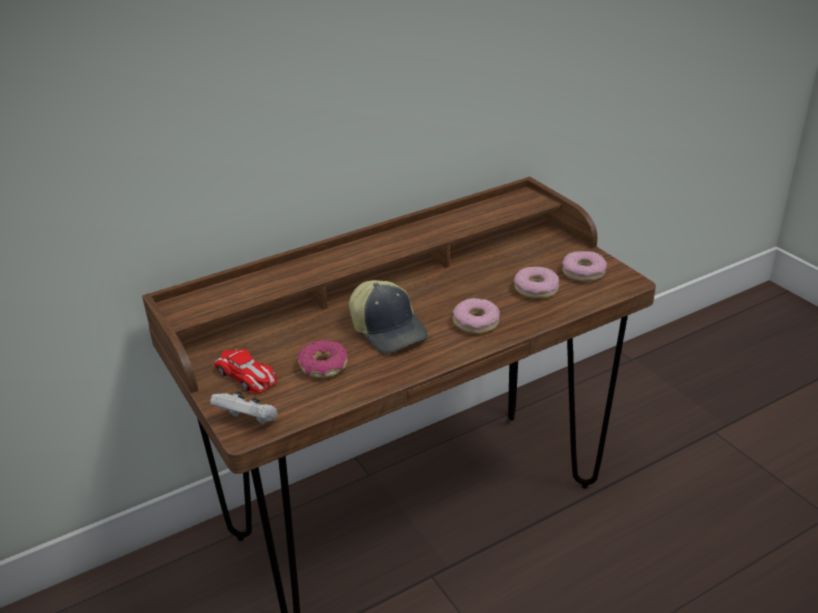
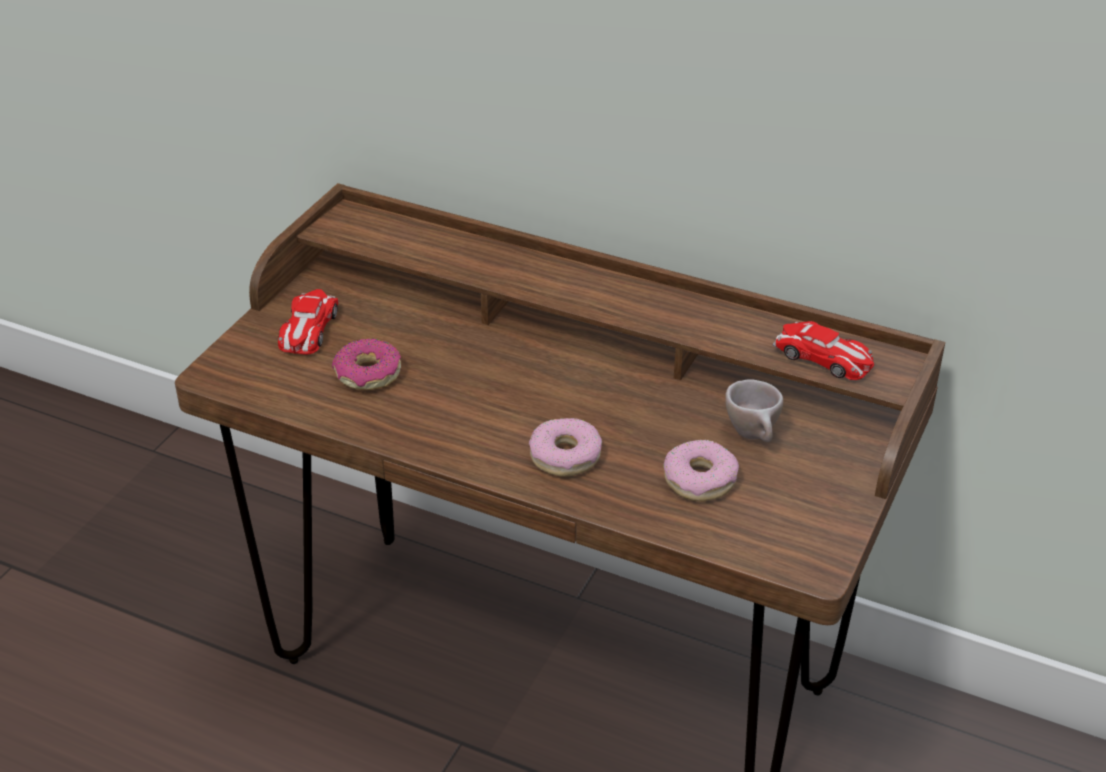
camera: 55 degrees right, 5 degrees up
(249, 421) = (233, 368): white game controller -> none
(389, 330) = (483, 391): cap -> none
(505, 209) = (824, 357): none -> toy car
(517, 262) = (755, 436): none -> beige cup
(583, 272) = (792, 510): donut -> none

